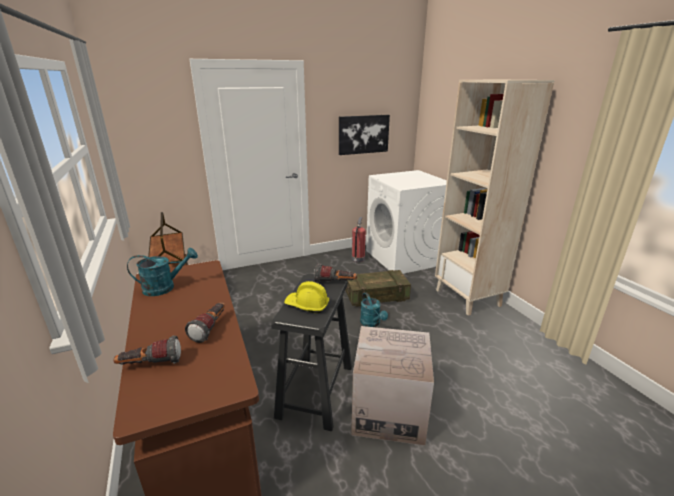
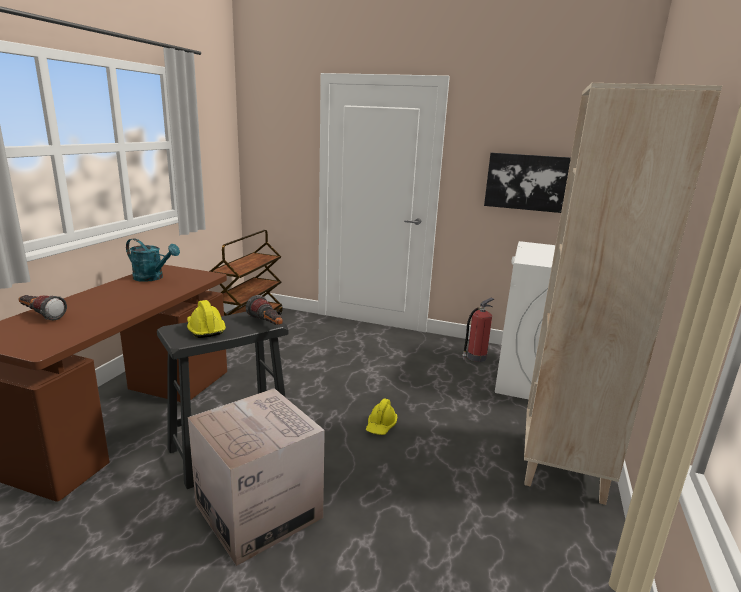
camera: 40 degrees right, 5 degrees down
(211, 328) = (113, 312): flashlight -> none
(372, 323) = (381, 425): turquoise watering can -> yellow hard hat
(376, 296) = (432, 403): crate -> none

